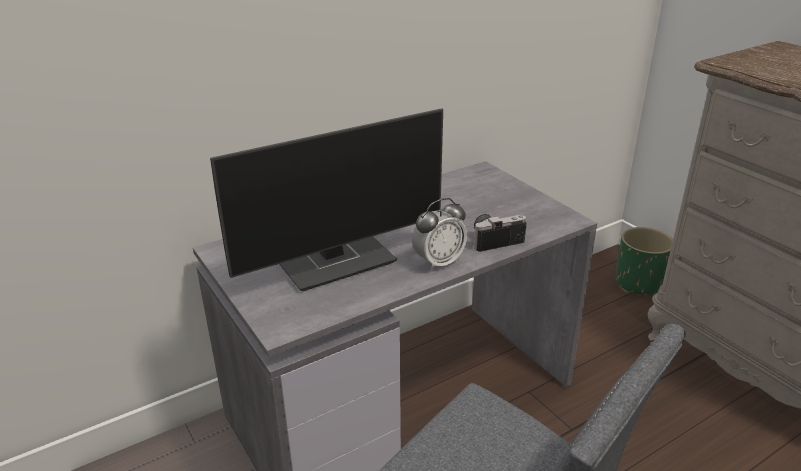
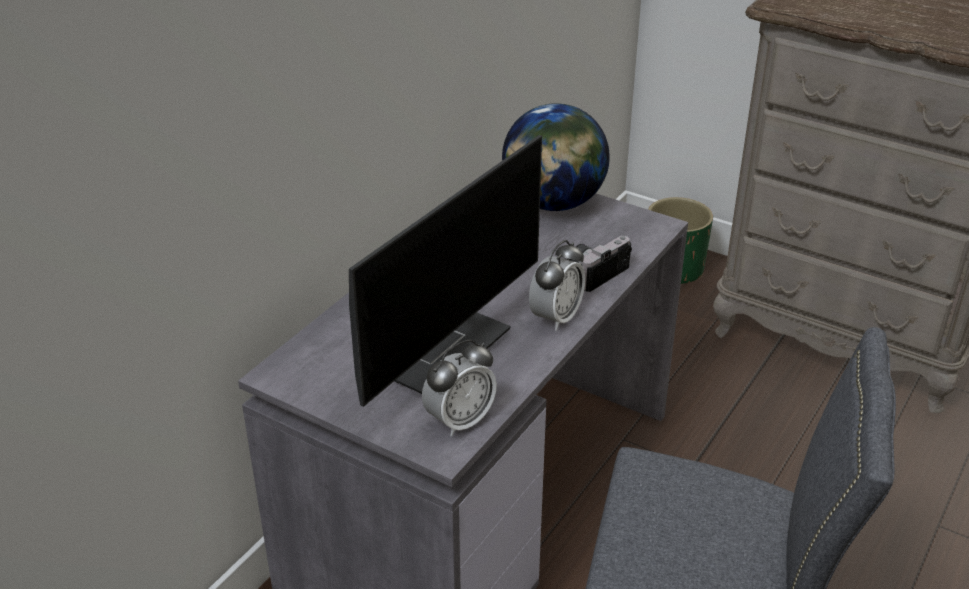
camera: 25 degrees left, 5 degrees up
(308, 312) = (460, 421): none -> alarm clock
(499, 190) = (553, 203): none -> globe

